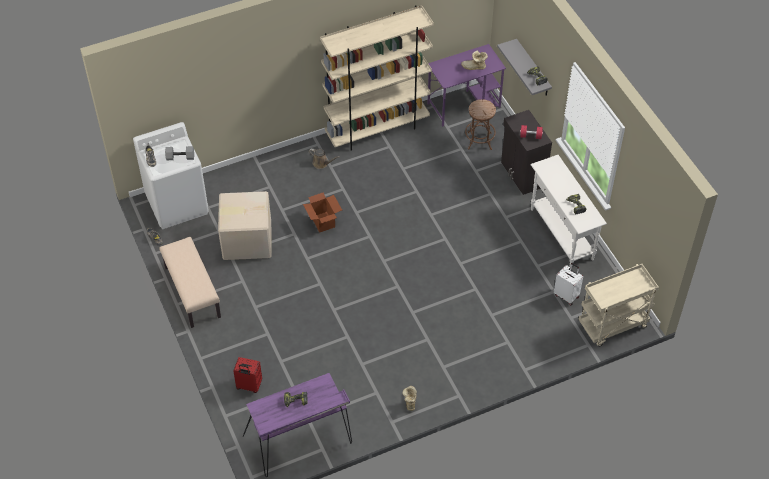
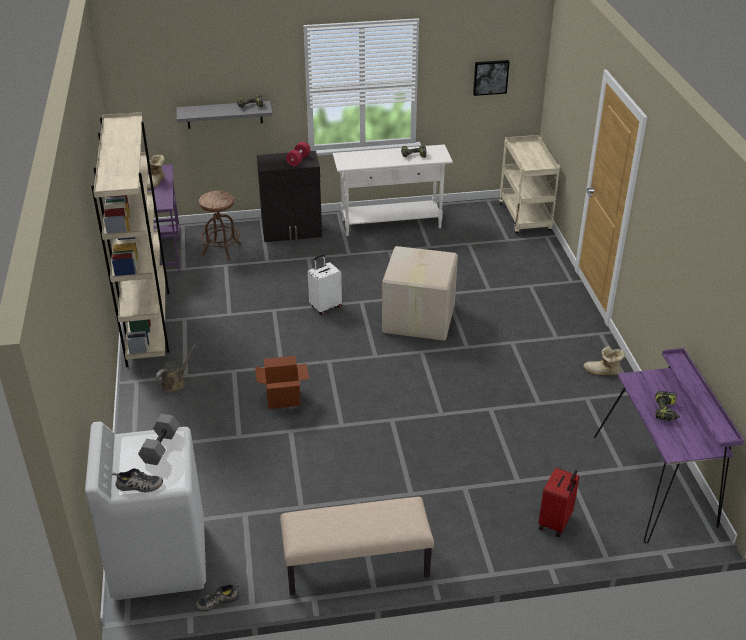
camera: 75 degrees left, 15 degrees down
(246, 240) = (278, 484): cardboard box -> cardboard box (417, 319)
(566, 295) = (477, 236): white suitcase -> white suitcase (325, 306)
(650, 214) = (490, 77): none -> picture

